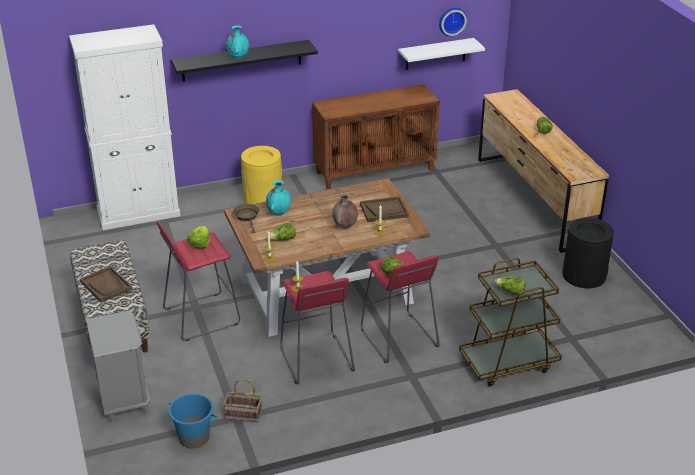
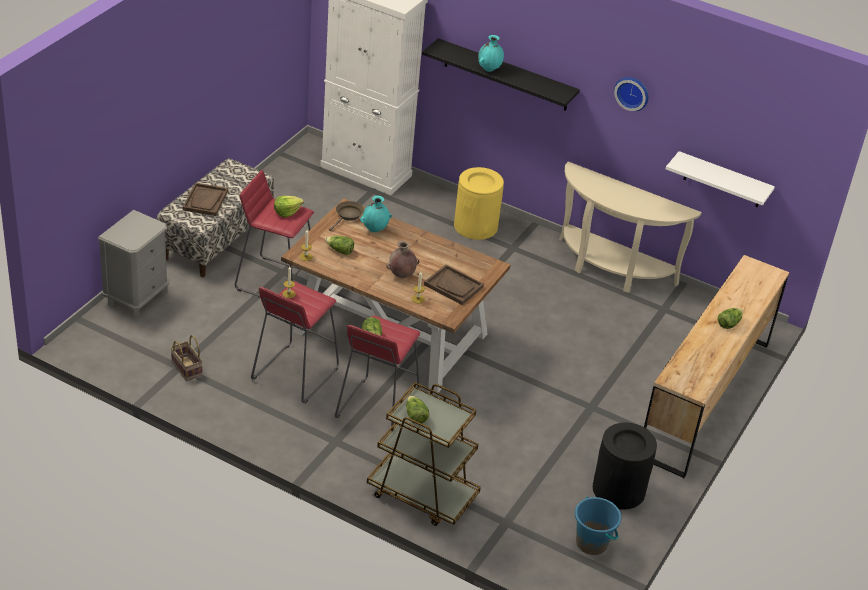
camera: 45 degrees right, 5 degrees up
(194, 437) = (135, 357): blue bucket -> blue bucket (592, 543)
(375, 170) = (610, 269): brown cabinet -> beige console table
(451, 20) = (750, 152): wall clock -> wall clock (632, 92)

